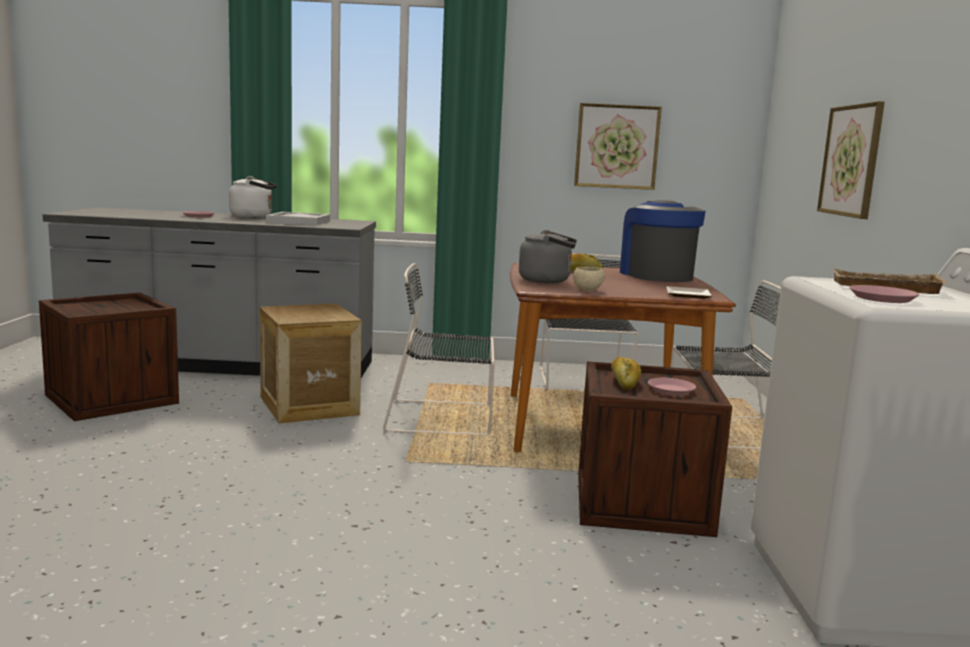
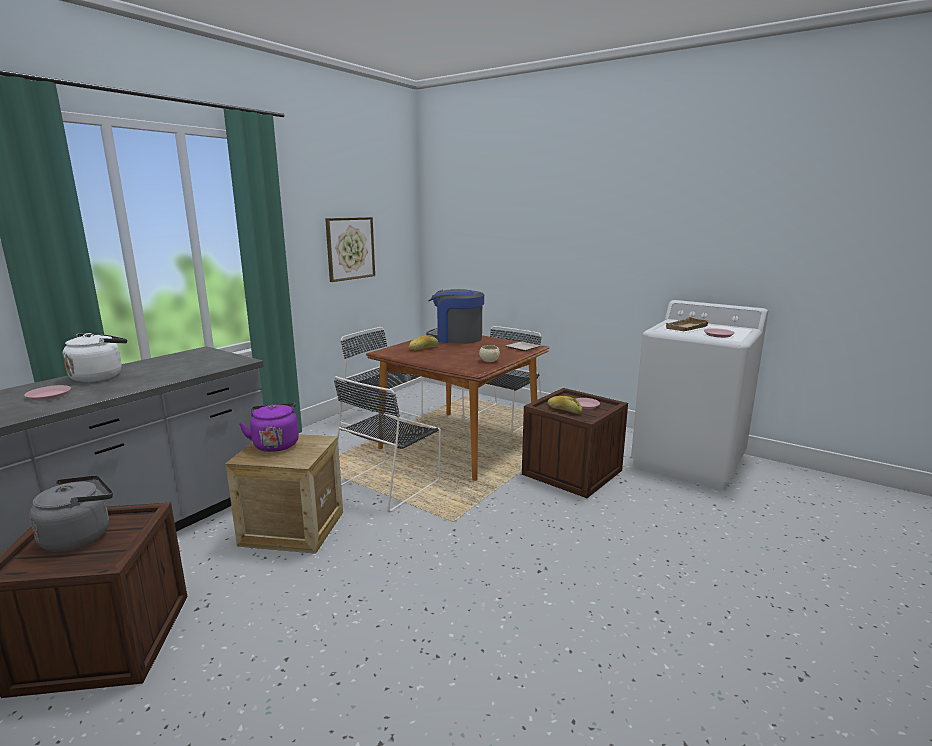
camera: 55 degrees left, 5 degrees up
(298, 221) = (172, 368): white tray -> none
(315, 309) = (275, 444): none -> purple kettle
(548, 281) = (449, 361): grey kettle -> grey kettle (81, 536)
(851, 160) = (537, 252): picture -> none

